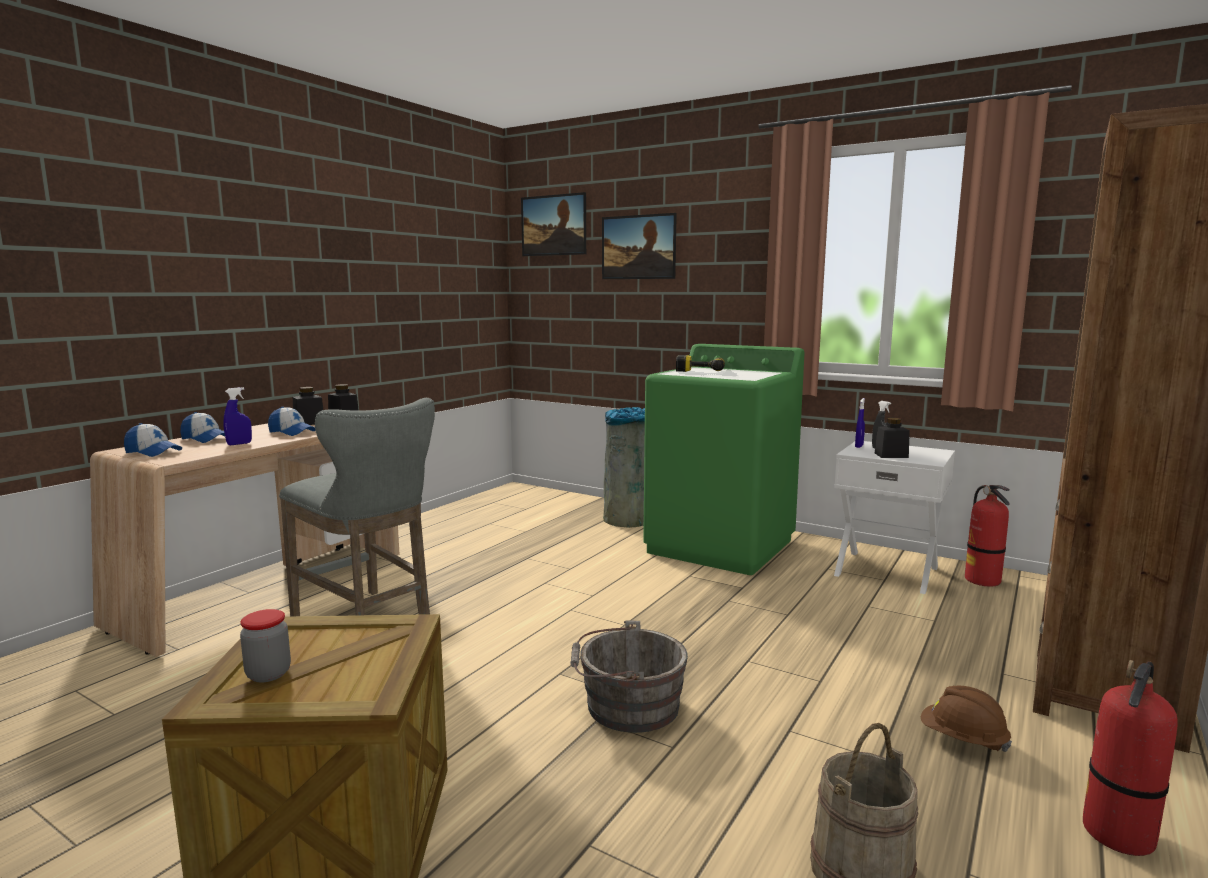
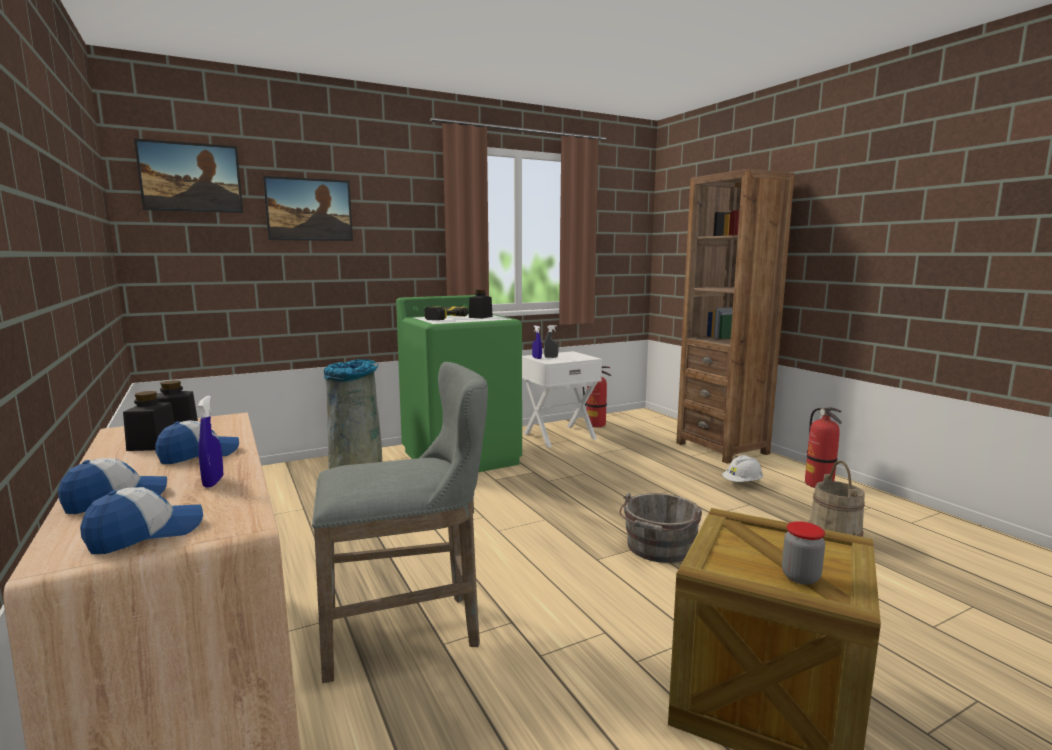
camera: 60 degrees left, 0 degrees up
(891, 455) = (567, 359): black jar -> black jar (480, 317)
(962, 740) = (742, 483): brown hard hat -> white hard hat

